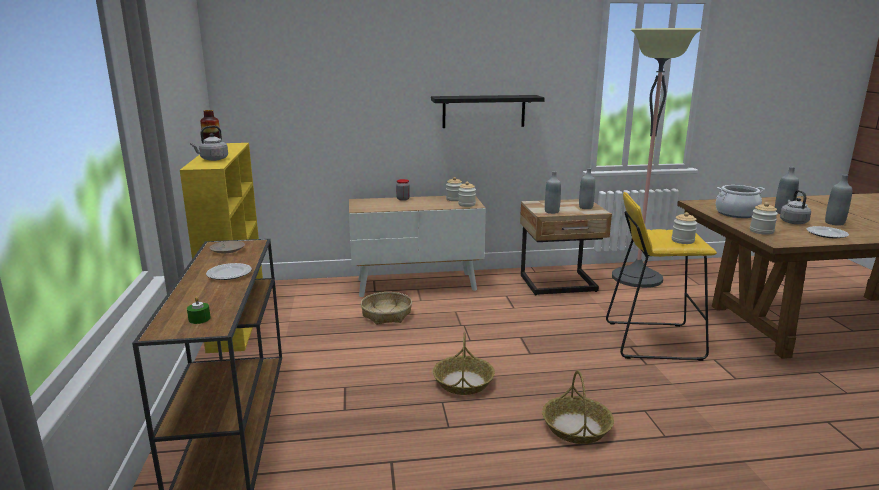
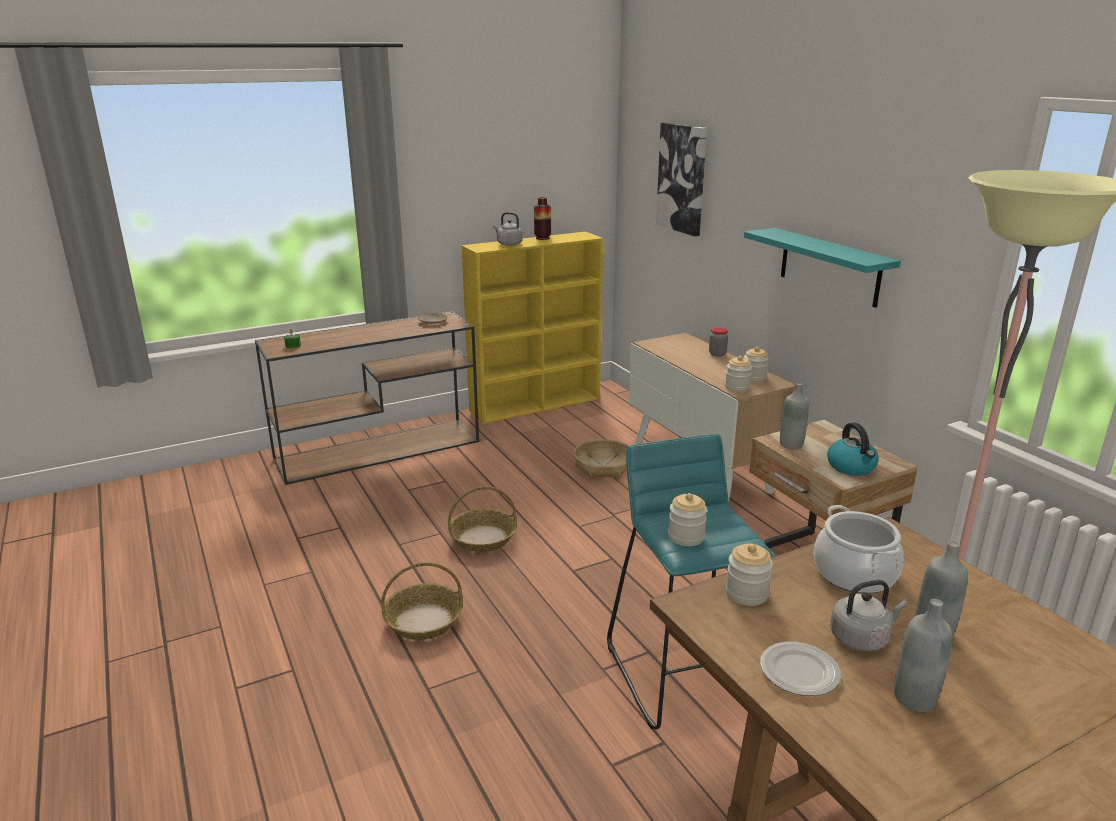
camera: 70 degrees right, 5 degrees up
(230, 274) = (380, 333): plate -> none
(316, 77) = (682, 178): none -> picture
(483, 111) = (829, 267): black shelf -> turquoise shelf
(585, 207) = (852, 467): grey bottle -> kettle
(652, 340) = (684, 673): yellow stool -> turquoise stool

